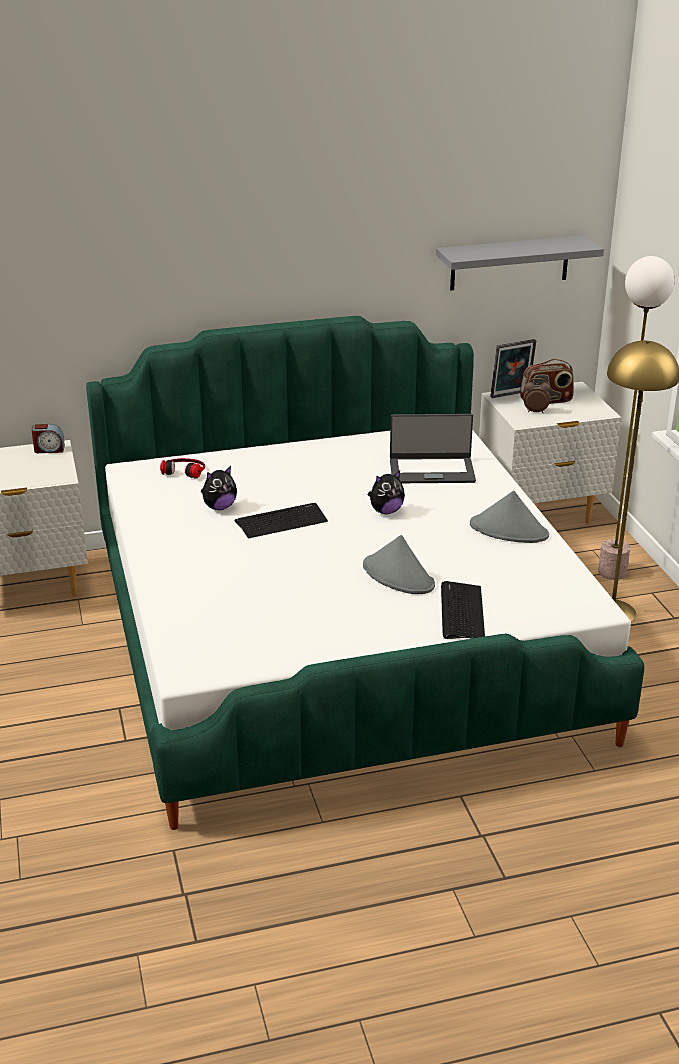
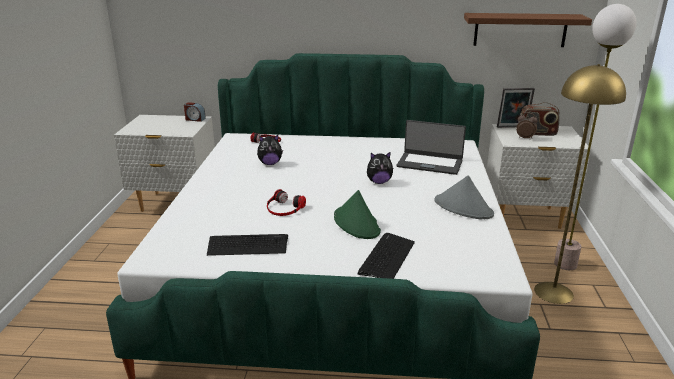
camera: 20 degrees right, 5 degrees down
(281, 521) = (302, 177): keyboard -> keyboard (247, 245)
(294, 572) = (284, 208): none -> headphones
(398, 576) = (356, 223): grey hat -> green hat
(509, 263) = (520, 30): grey shelf -> brown shelf

